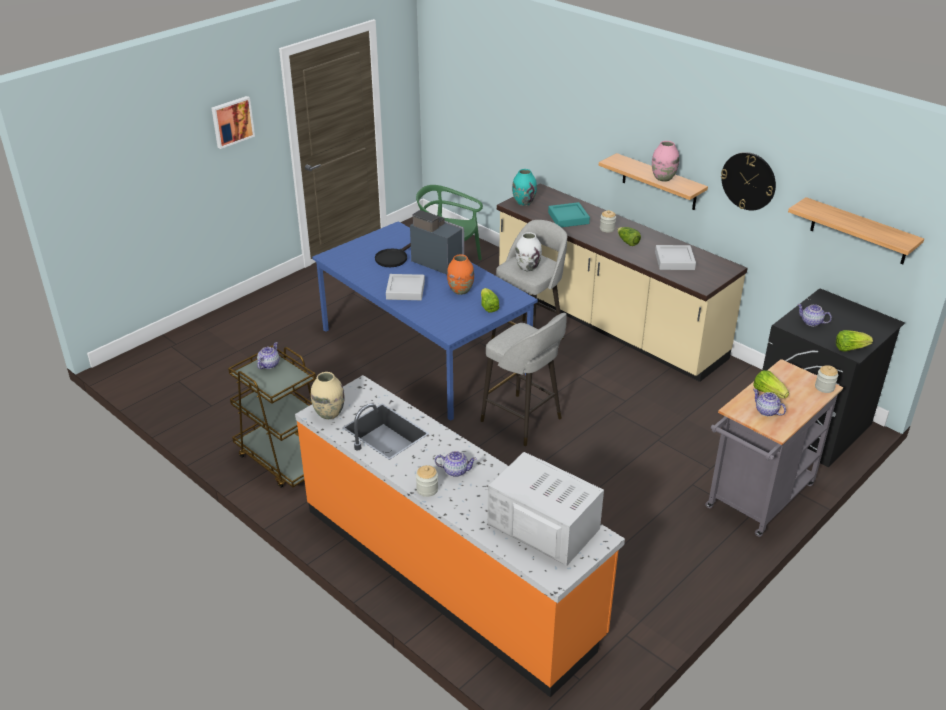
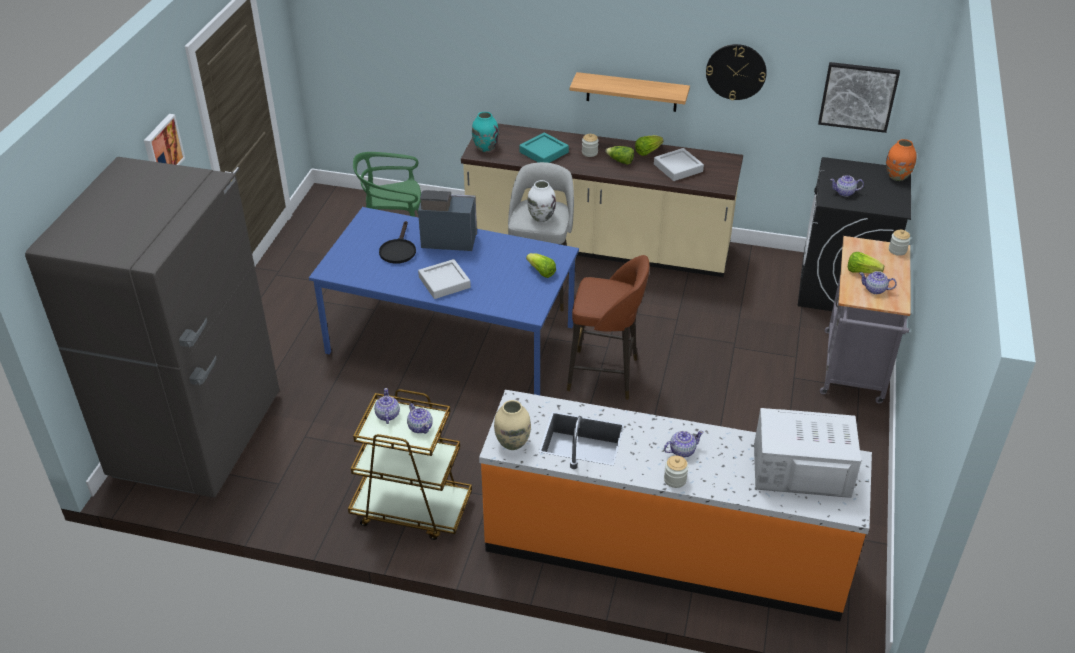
camera: 30 degrees left, 5 degrees up
(189, 355) = (198, 437): none -> grey fridge
(283, 381) = (420, 427): none -> teapot
(460, 291) = (499, 264): orange vase -> orange vase (897, 177)
(523, 421) = (605, 375): grey stool -> brown stool
(663, 178) = (644, 88): pink vase -> none
(850, 348) = (893, 207): lettuce -> lettuce (647, 151)
(859, 231) = (858, 96): shelf -> picture

